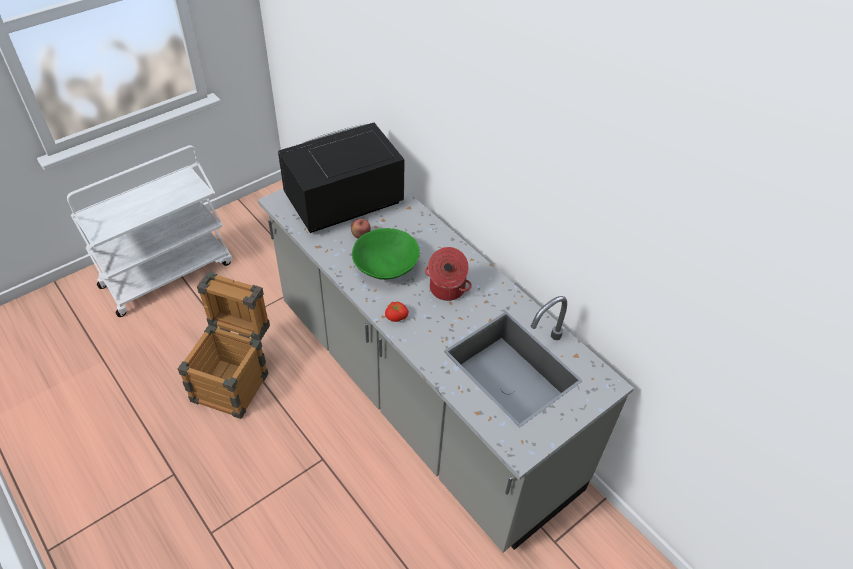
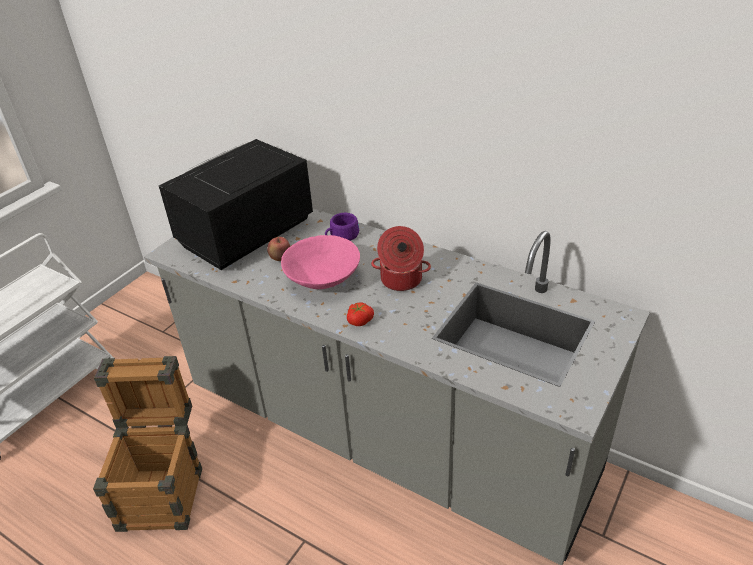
camera: 15 degrees left, 10 degrees down
(386, 267) = (323, 278): green bowl -> pink bowl
(419, 229) = (341, 236): none -> purple cup

